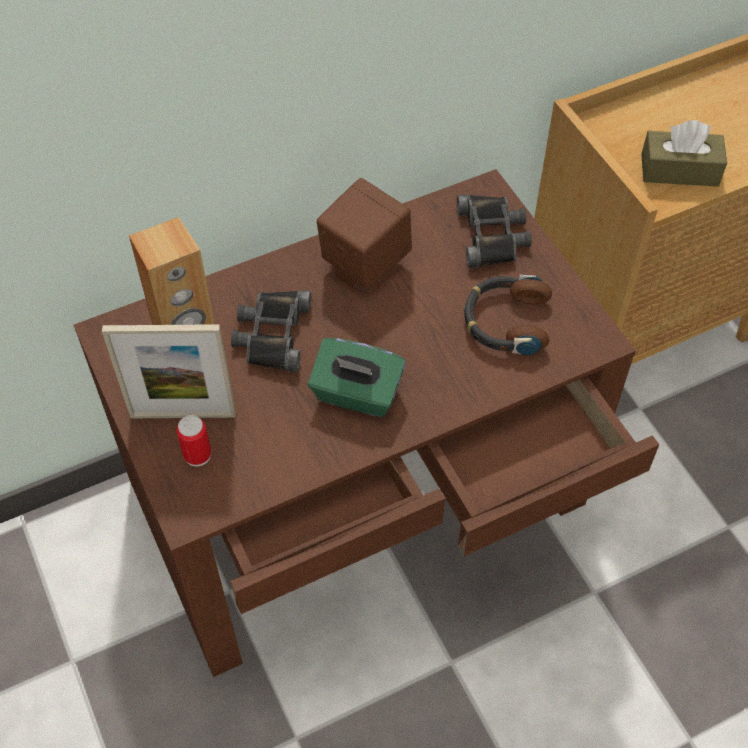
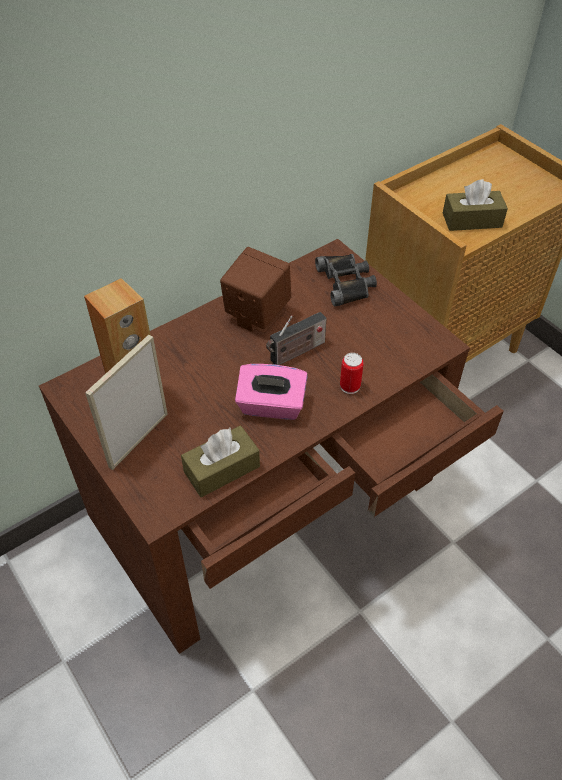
camera: 10 degrees left, 5 degrees down
(183, 415) = (138, 440): picture frame -> picture frame turned 135 degrees clockwise
(197, 455) = (156, 468): can -> can (350, 386)
(272, 334) = (197, 372): black binoculars -> none
(277, 469) = (222, 469): none -> brown tissue box
(356, 394) = (271, 406): green tissue box -> pink tissue box
(403, 326) = (295, 353): none -> radio
(505, 321) = (370, 340): headphones -> none

